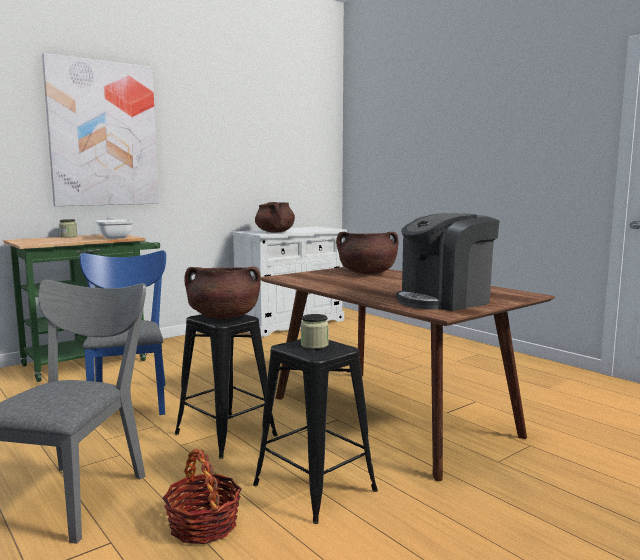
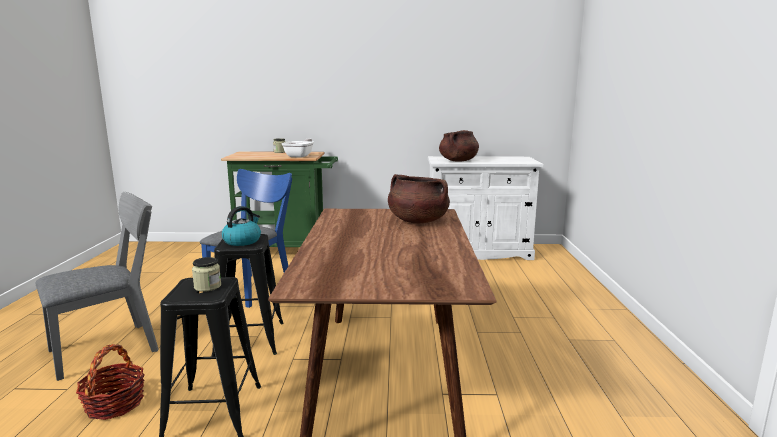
camera: 40 degrees right, 5 degrees up
(103, 134) = (313, 69): picture -> none
(224, 317) = (242, 241): brown cooking pot -> kettle
(444, 300) = (357, 272): coffee machine -> none

